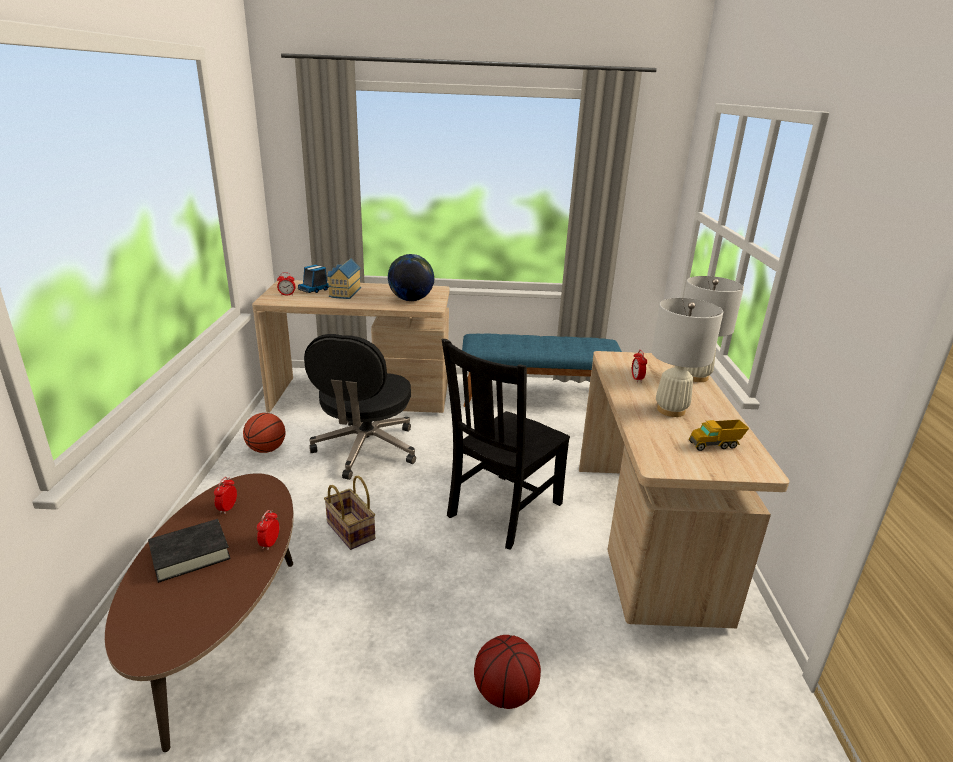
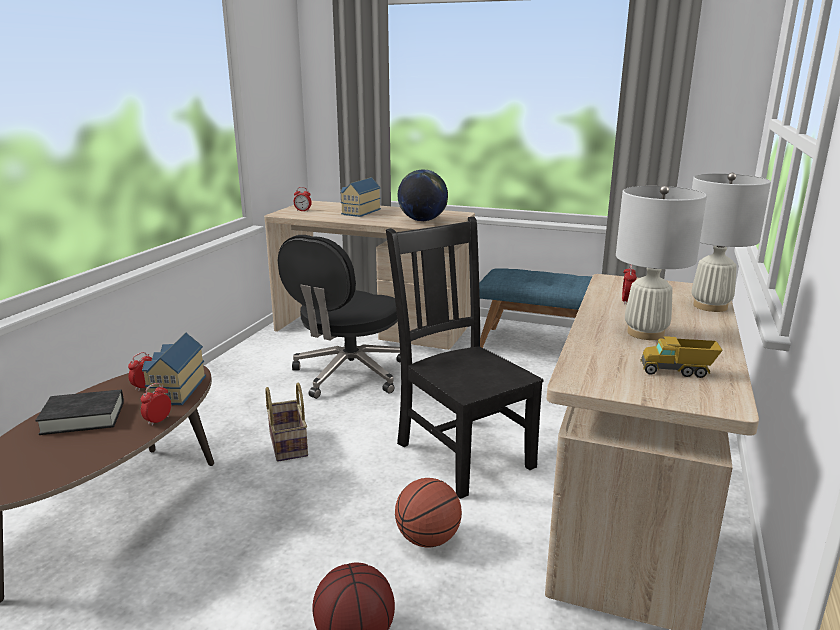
camera: 20 degrees right, 5 degrees down
(262, 507) = (175, 390): none -> toy house
(266, 449) = (253, 362): basketball -> basketball (428, 539)
(315, 289) = (333, 208): toy truck -> none
(502, 511) = (462, 452): black chair -> black chair turned 90 degrees clockwise

